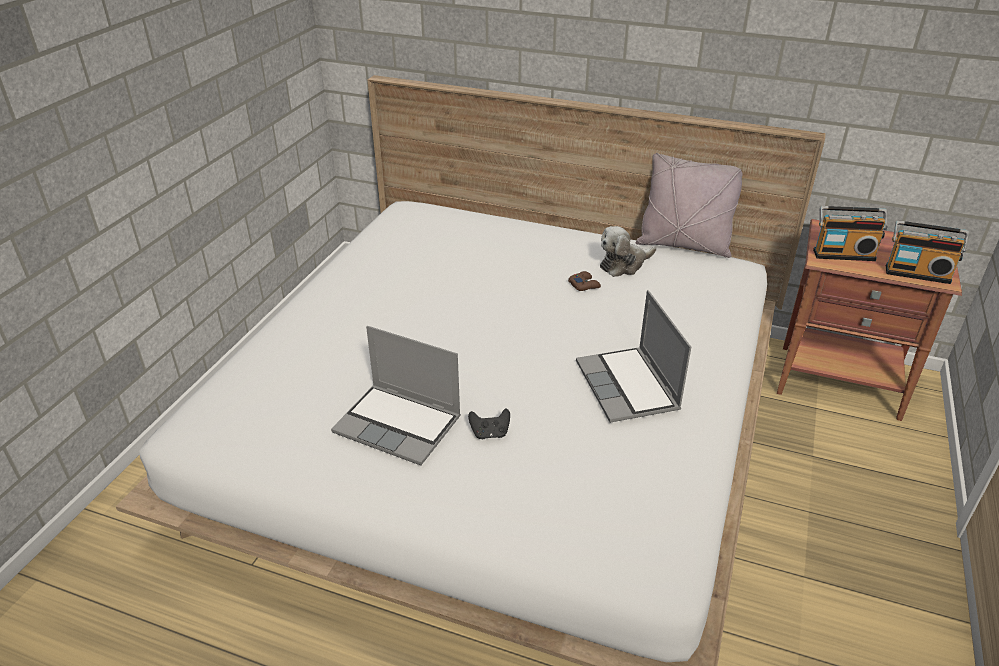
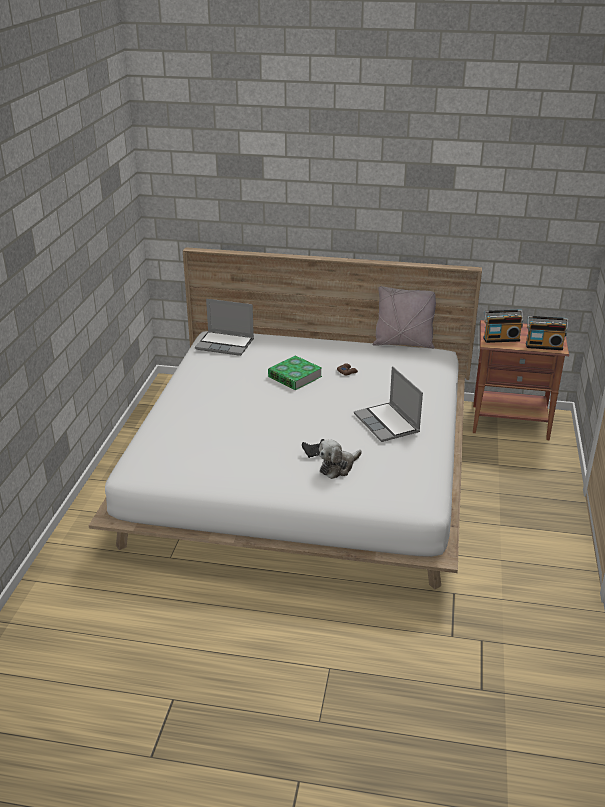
camera: 10 degrees left, 5 degrees down
(400, 425) = (260, 455): laptop -> laptop (226, 344)
(501, 286) = (295, 377): none -> book
(624, 264) = (368, 358): plush toy -> plush toy (338, 467)

